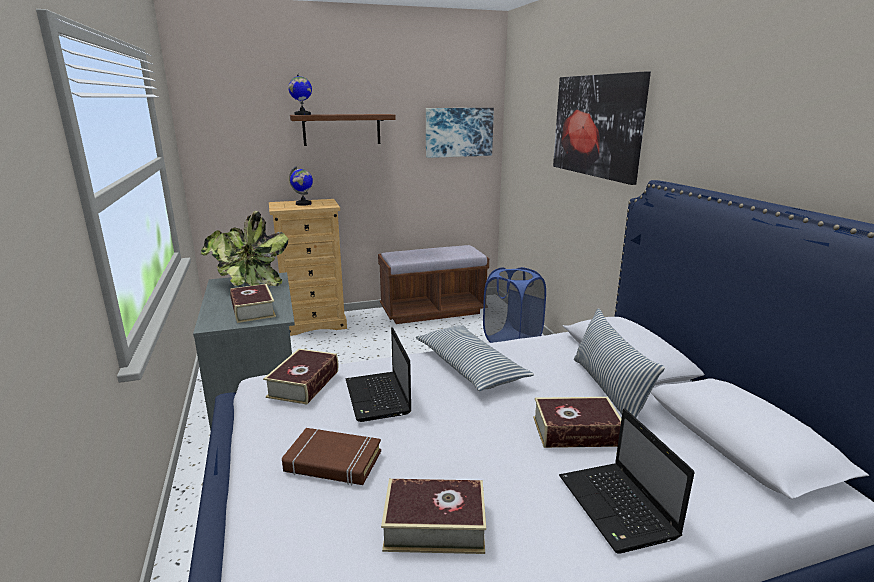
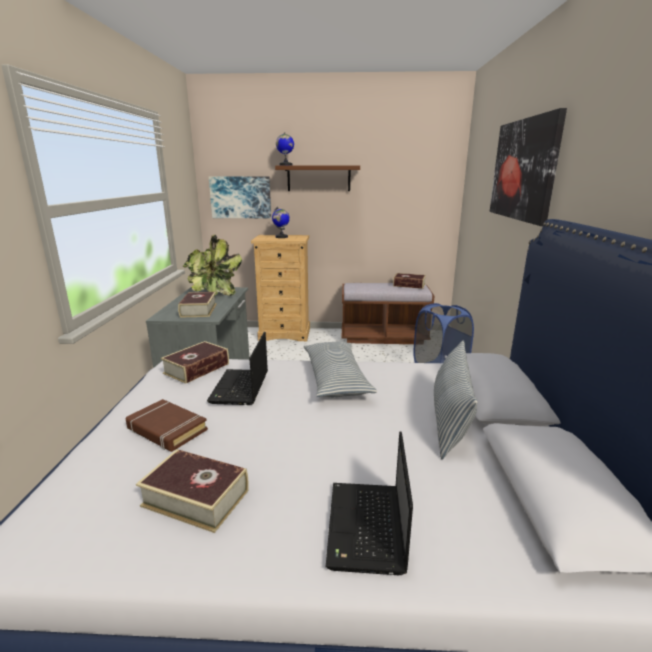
camera: 20 degrees right, 0 degrees up
(458, 132) = (421, 182): picture -> picture (240, 197)
(576, 431) = (385, 449): book -> book (409, 285)

